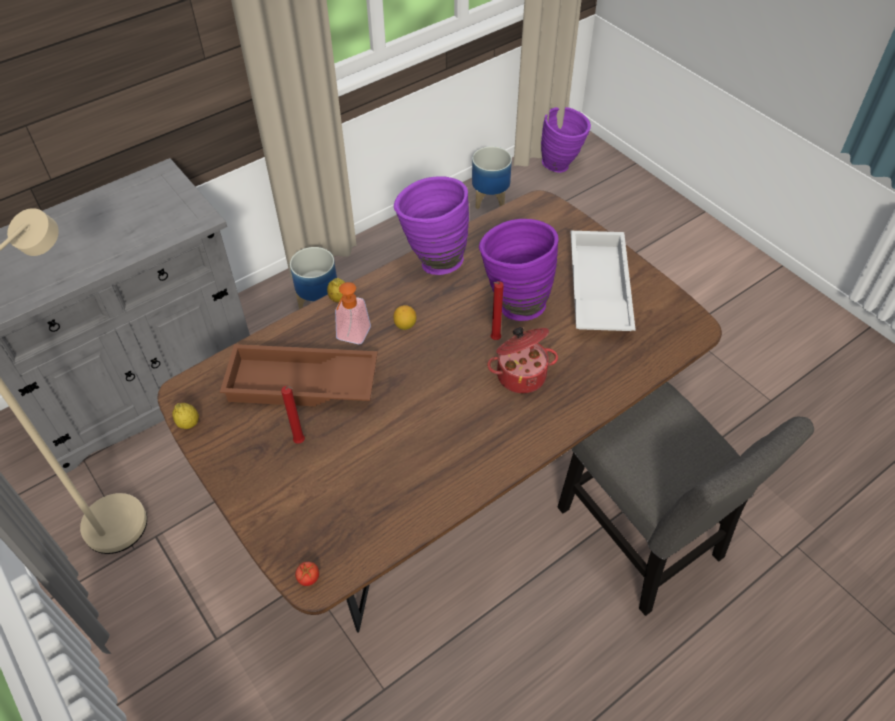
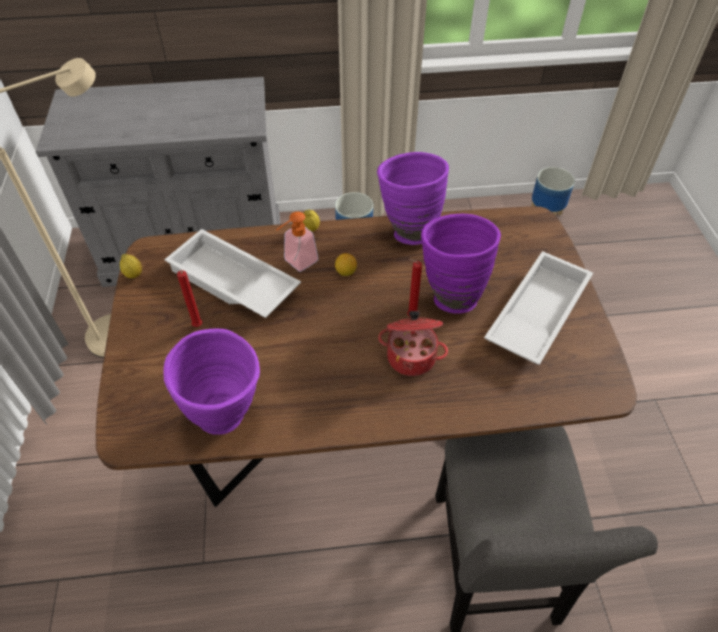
camera: 30 degrees right, 0 degrees up
(301, 385) = (231, 283): brown tray -> white tray
(308, 578) = (121, 436): tomato -> none
(562, 166) = (628, 211): purple vase -> purple vase (228, 420)

